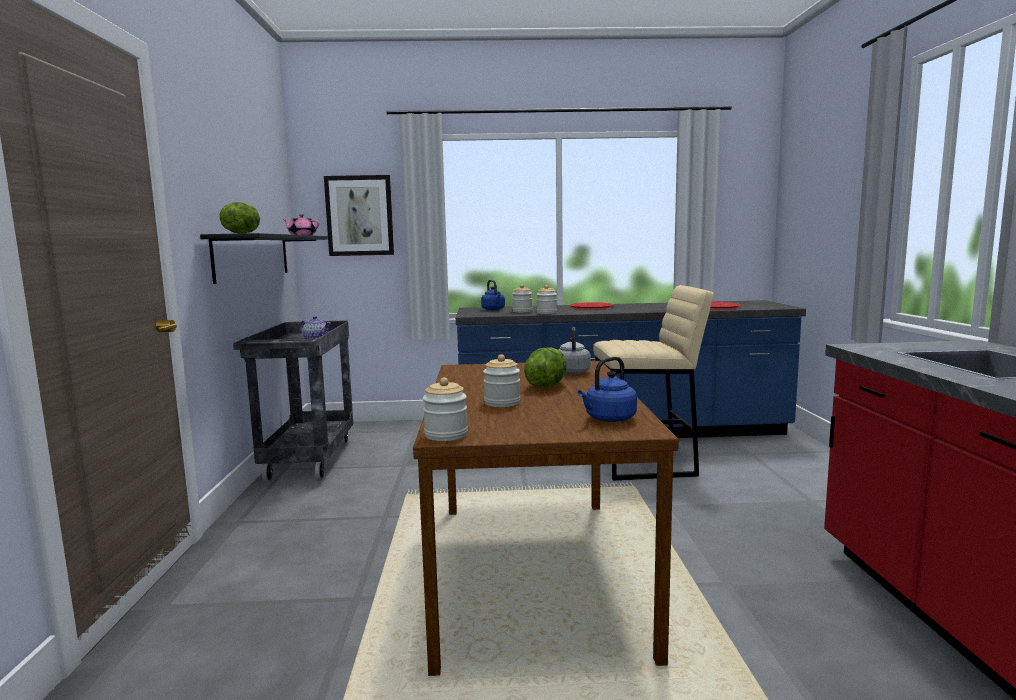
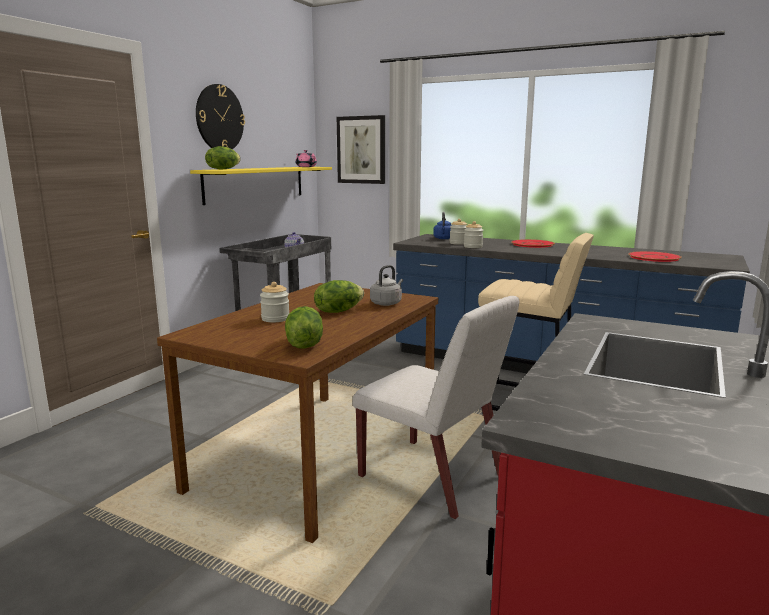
camera: 30 degrees right, 5 degrees up
(220, 166) = (219, 118): none -> wall clock
(253, 256) = (256, 184): black shelf -> yellow shelf
(446, 435) = (189, 334): jar -> none
(608, 419) = (303, 344): blue kettle -> lettuce
(674, 556) = (433, 477): none -> white chair

